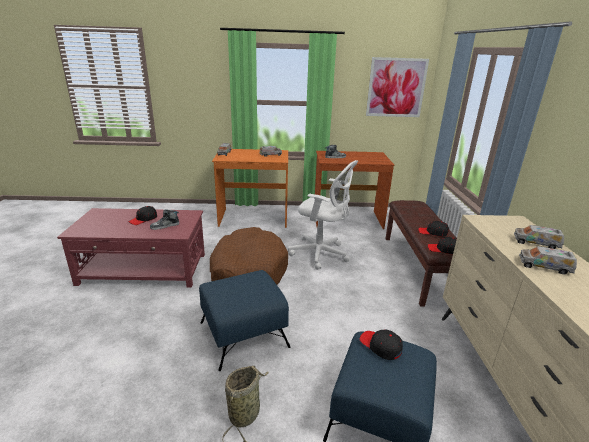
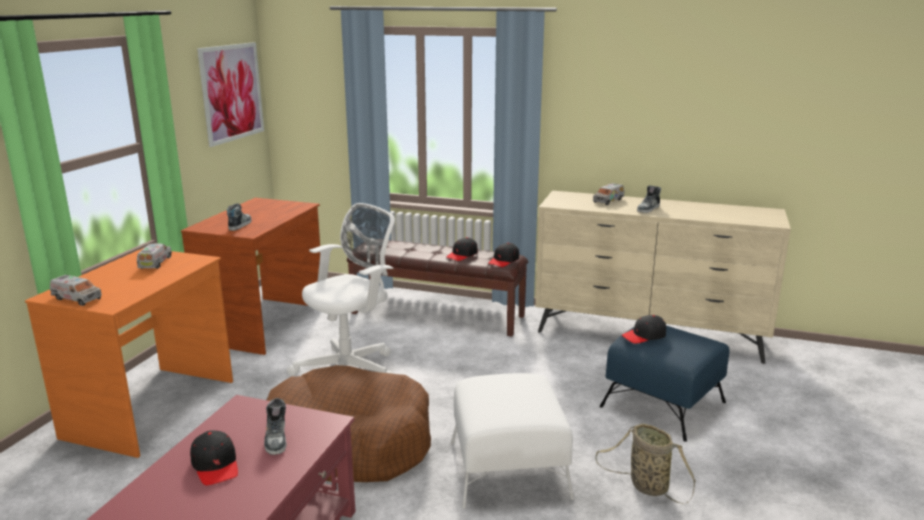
camera: 70 degrees left, 5 degrees down
(244, 334) = (509, 468): blue ottoman -> white ottoman
(544, 266) = (648, 209): toy truck -> shoe

